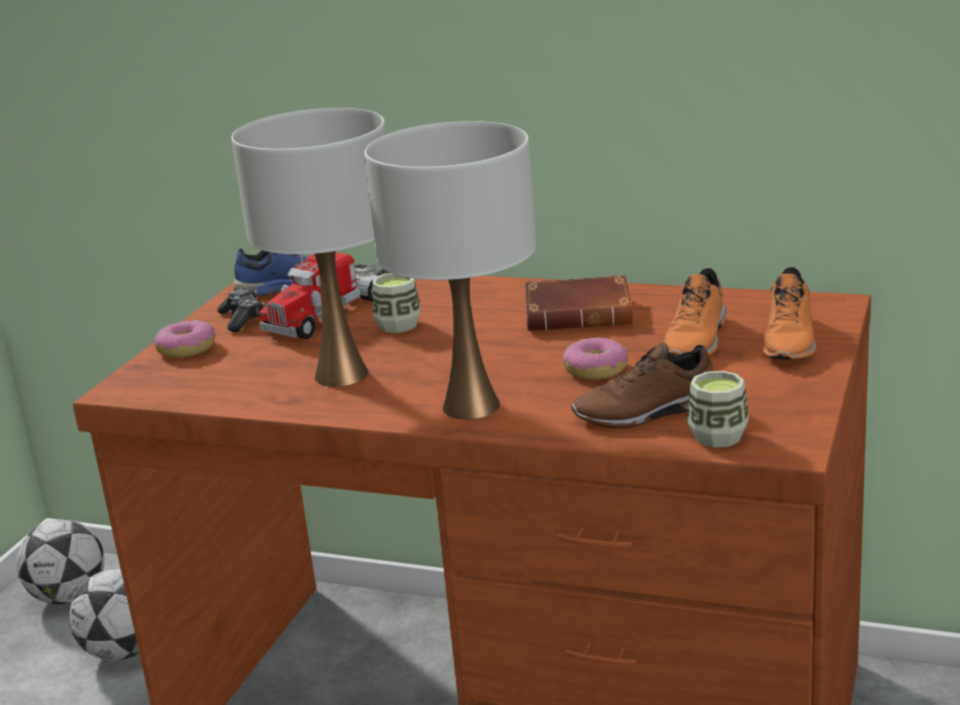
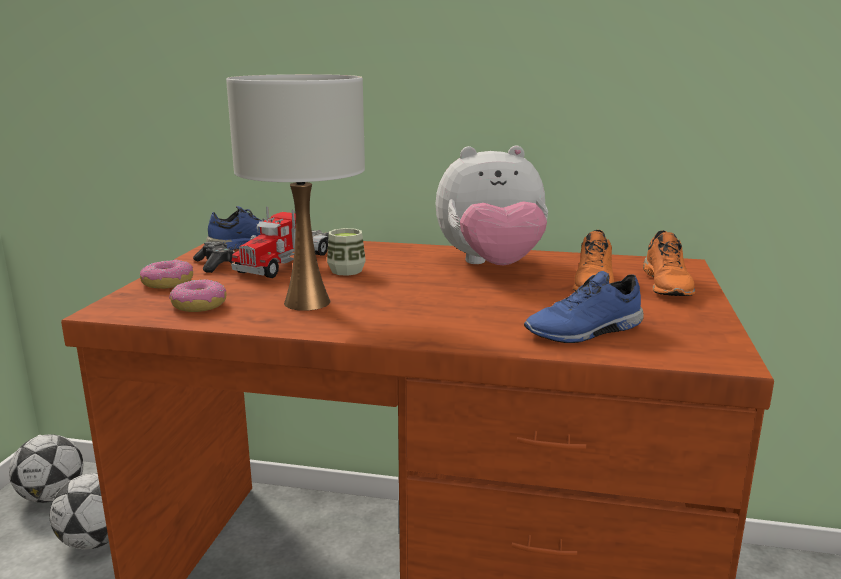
camera: 10 degrees left, 5 degrees down
(472, 406) = (430, 326): white table lamp -> none
(581, 313) = (492, 266): brown book -> plush toy
(596, 370) = (524, 302): donut -> donut (199, 305)
(646, 413) = (585, 332): brown shoe -> blue shoe
(718, 436) = (659, 350): cup -> none

